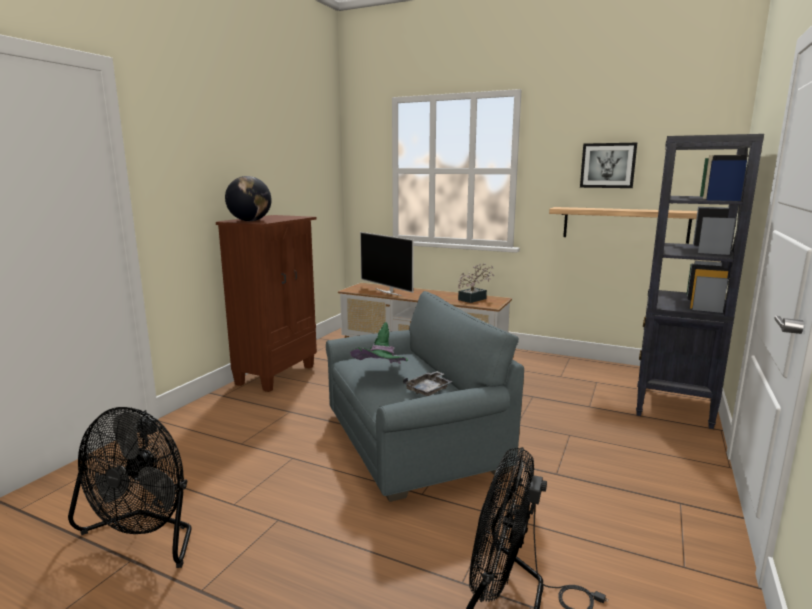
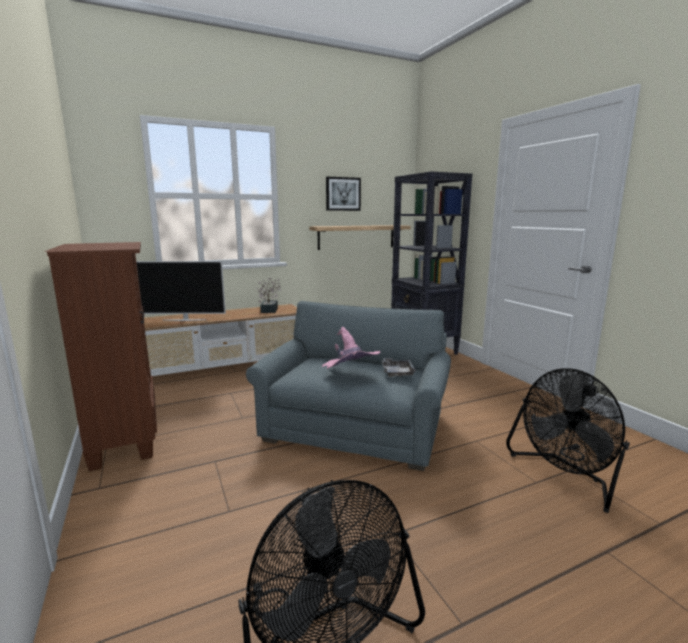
camera: 50 degrees left, 0 degrees up
(250, 221) = (97, 248): globe -> none
(382, 377) = (349, 377): green hat -> pink hat

